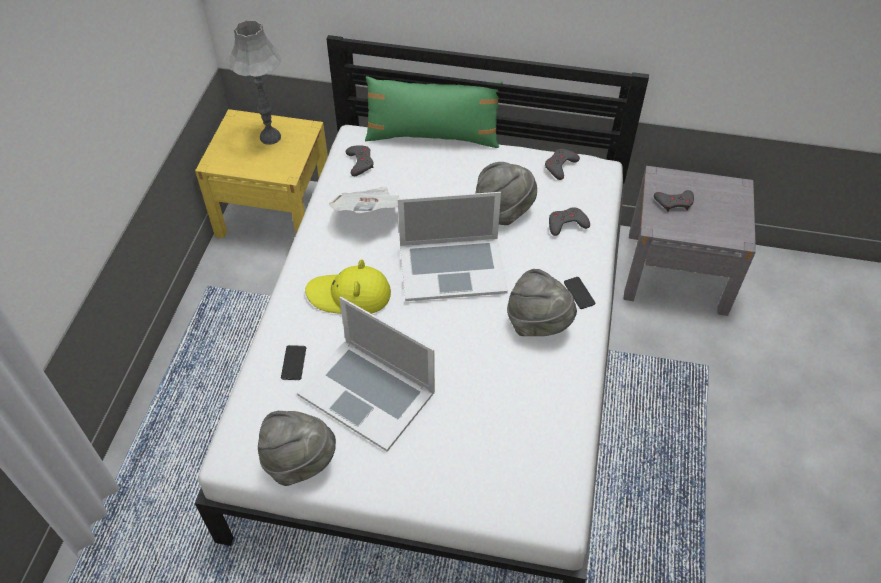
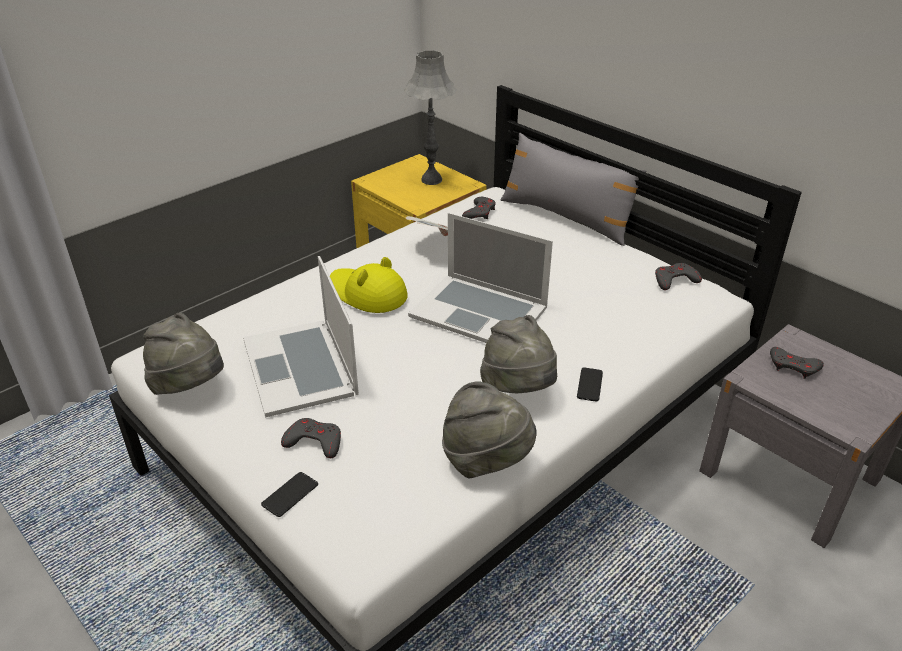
camera: 35 degrees right, 15 degrees down
(293, 363) = (267, 318): phone -> phone (290, 495)
(432, 136) = (566, 217): green pillow -> grey pillow
(503, 211) = (576, 290): grey hat -> grey hat (486, 460)
(566, 224) = (633, 324): grey game controller -> grey game controller (314, 442)

